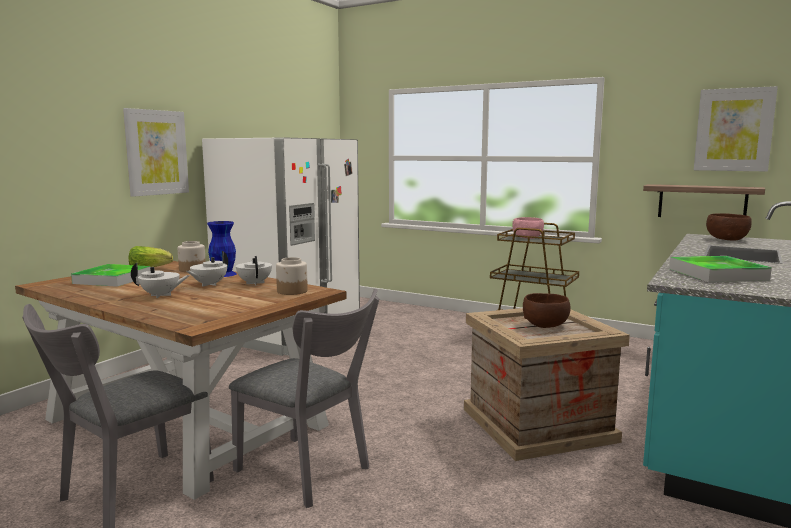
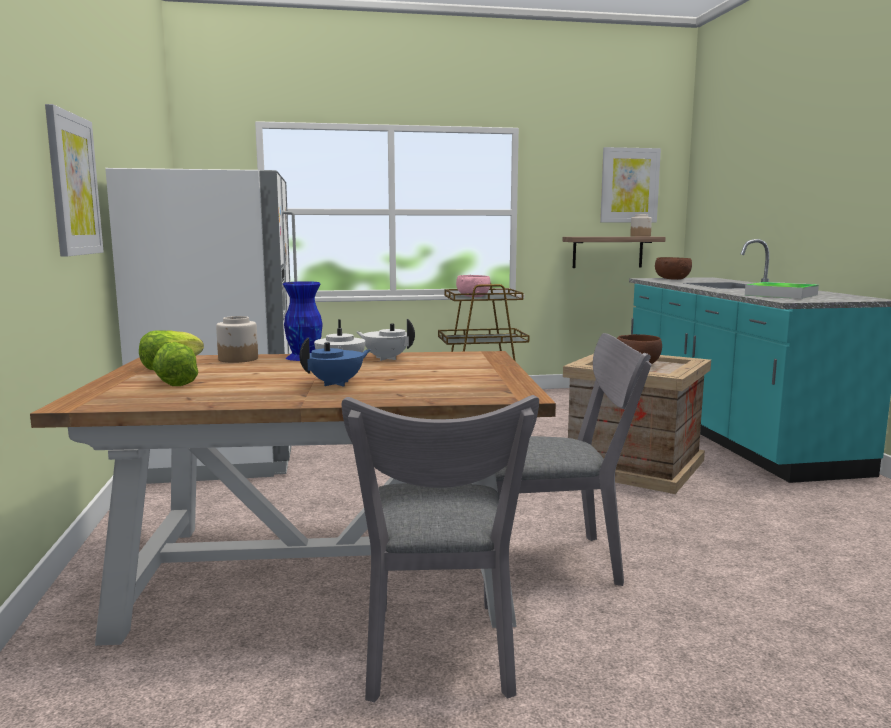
camera: 40 degrees left, 0 degrees up
(112, 279) = (175, 382): tray -> lettuce
(161, 295) = (336, 384): white teapot -> blue teapot
(292, 291) = (461, 358): jar -> jar (640, 236)

